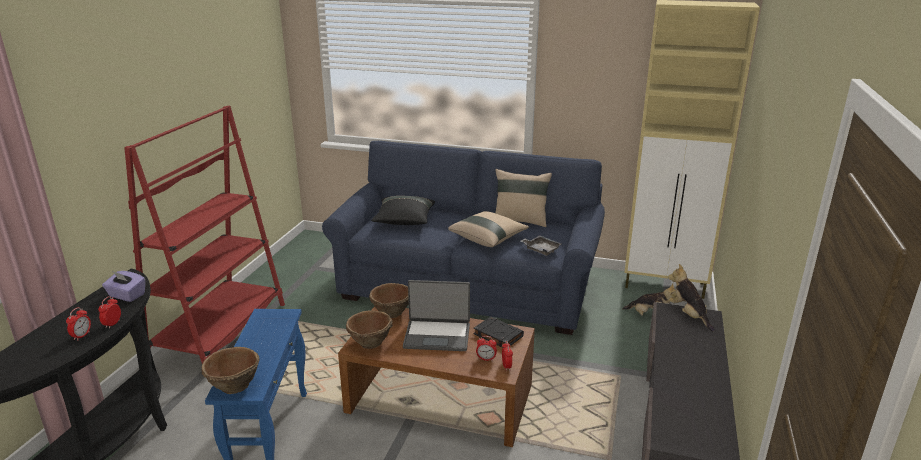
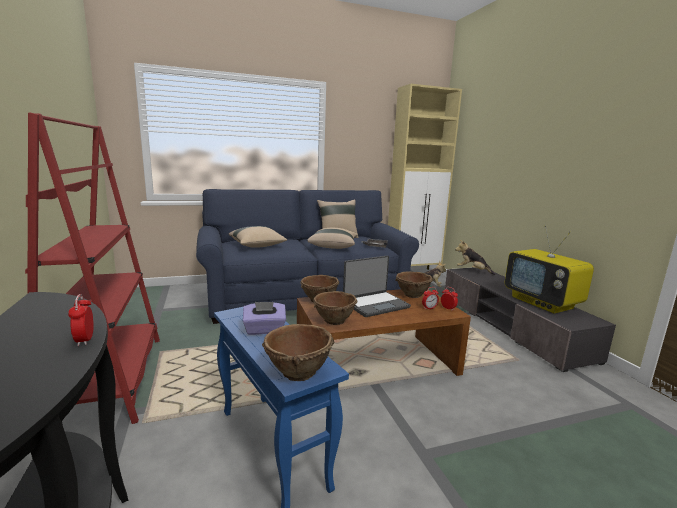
camera: 35 degrees left, 10 degrees down
(82, 336) = (43, 364): alarm clock -> none
(126, 295) = (63, 312): purple tissue box -> purple tissue box (264, 330)
(404, 221) = (257, 246): black pillow -> beige pillow
(497, 335) = (412, 295): black book -> brown bowl
(694, 398) = (542, 303): none -> television

